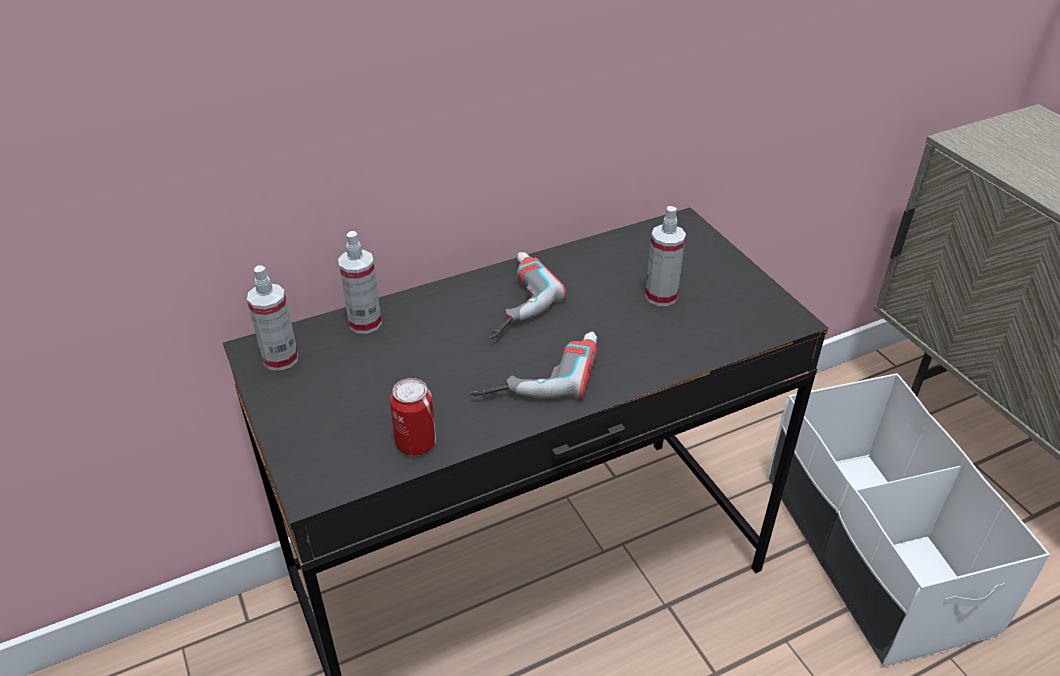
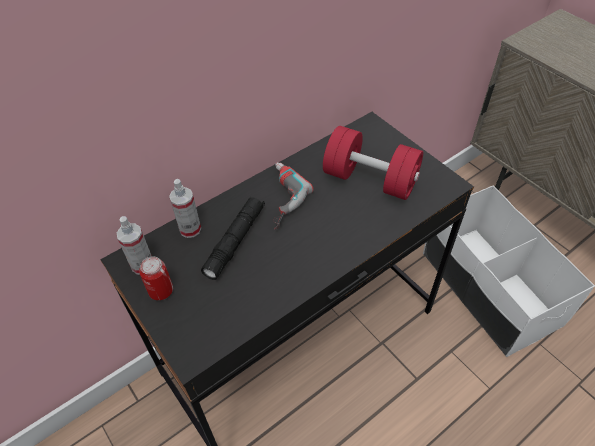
camera: 10 degrees left, 10 degrees up
(416, 443) = (247, 312): can -> can (161, 291)
(427, 348) = (235, 241): none -> black flashlight
(538, 371) = (309, 246): power drill -> none
(661, 296) = (370, 179): spray bottle -> red dumbbell

